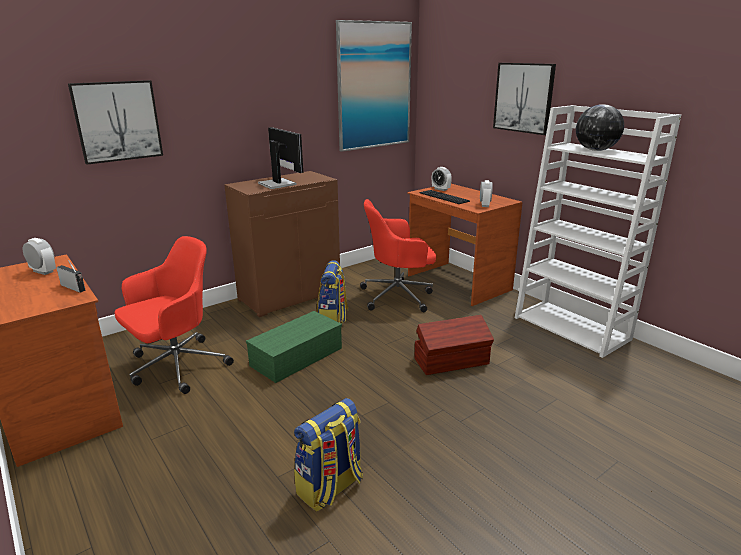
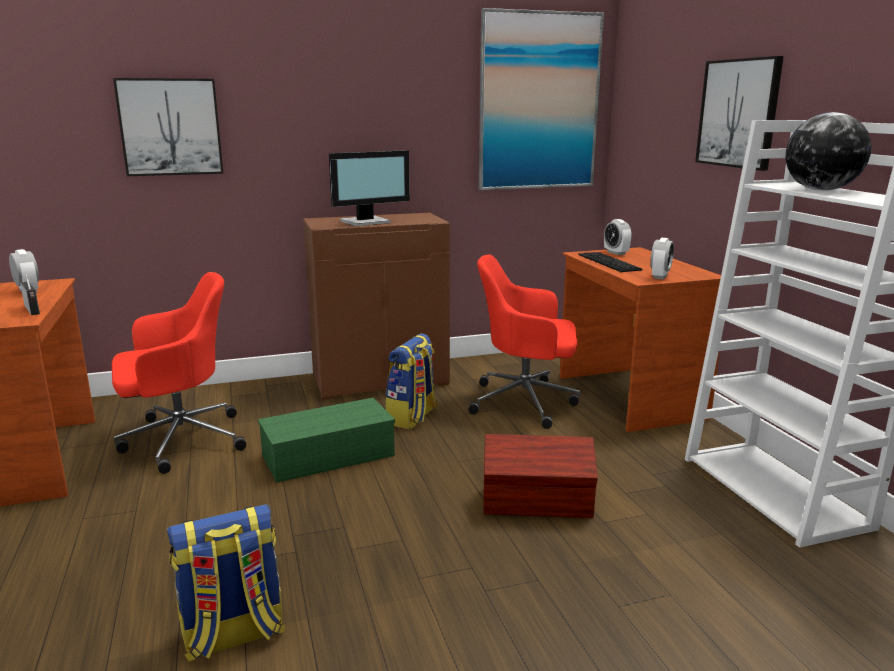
camera: 20 degrees right, 5 degrees down
(278, 183) = (367, 222): monitor -> monitor turned 75 degrees clockwise

